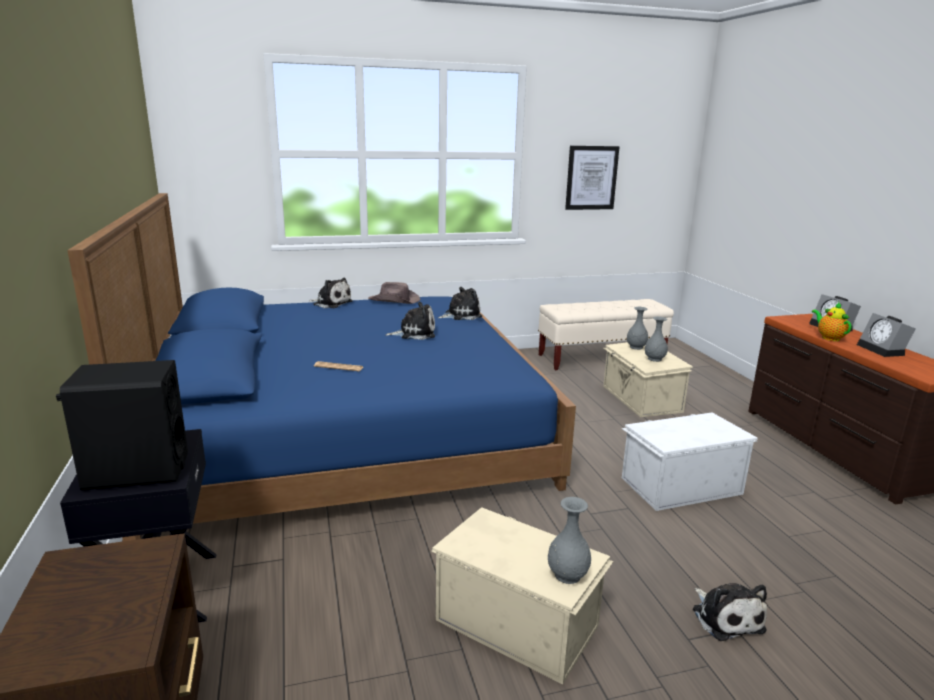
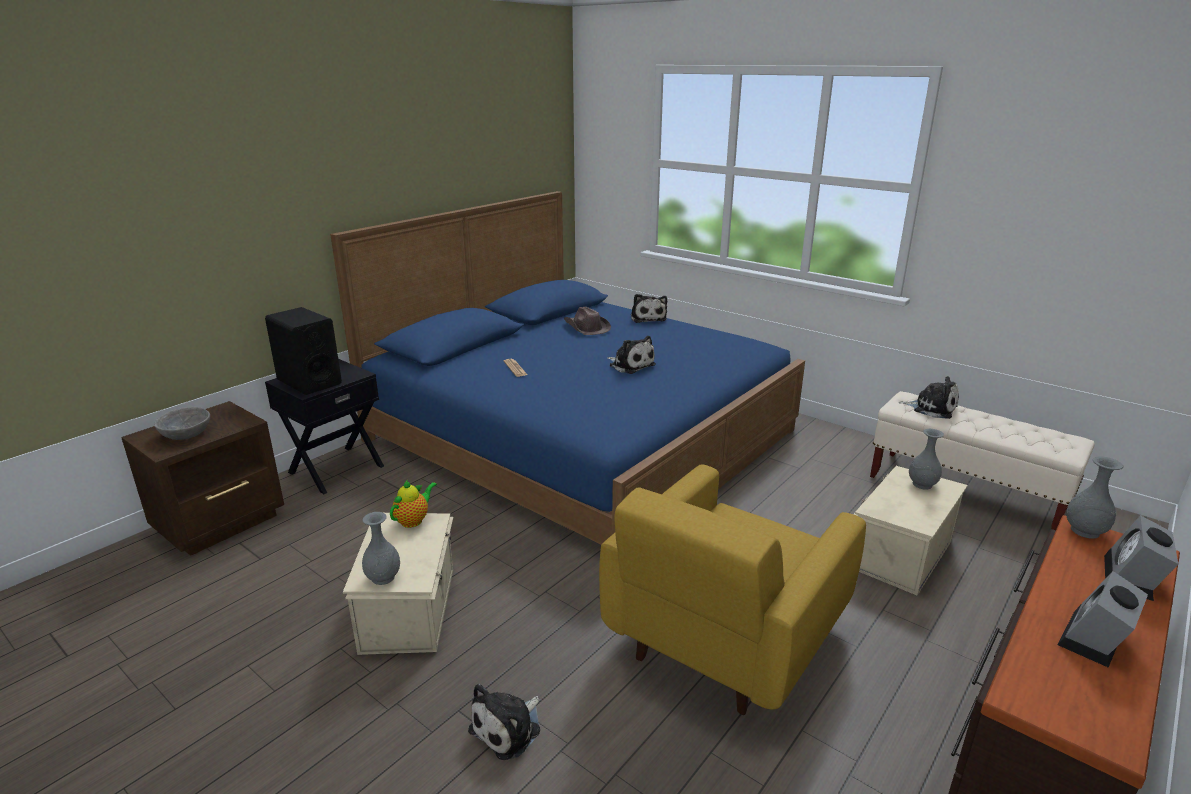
camera: 55 degrees right, 5 degrees up
(100, 613) = (187, 434): none -> grey bowl
(394, 300) = (700, 331): brown hat -> brown hat (586, 327)
(461, 315) = (717, 365): plush toy -> plush toy (931, 408)
(591, 178) = (1031, 232): picture -> none
(654, 359) = (906, 506): grey vase -> grey vase (1084, 531)
(679, 485) = (723, 638): white storage box -> yellow armchair
(829, 338) = (1060, 581): teapot -> teapot (413, 520)

